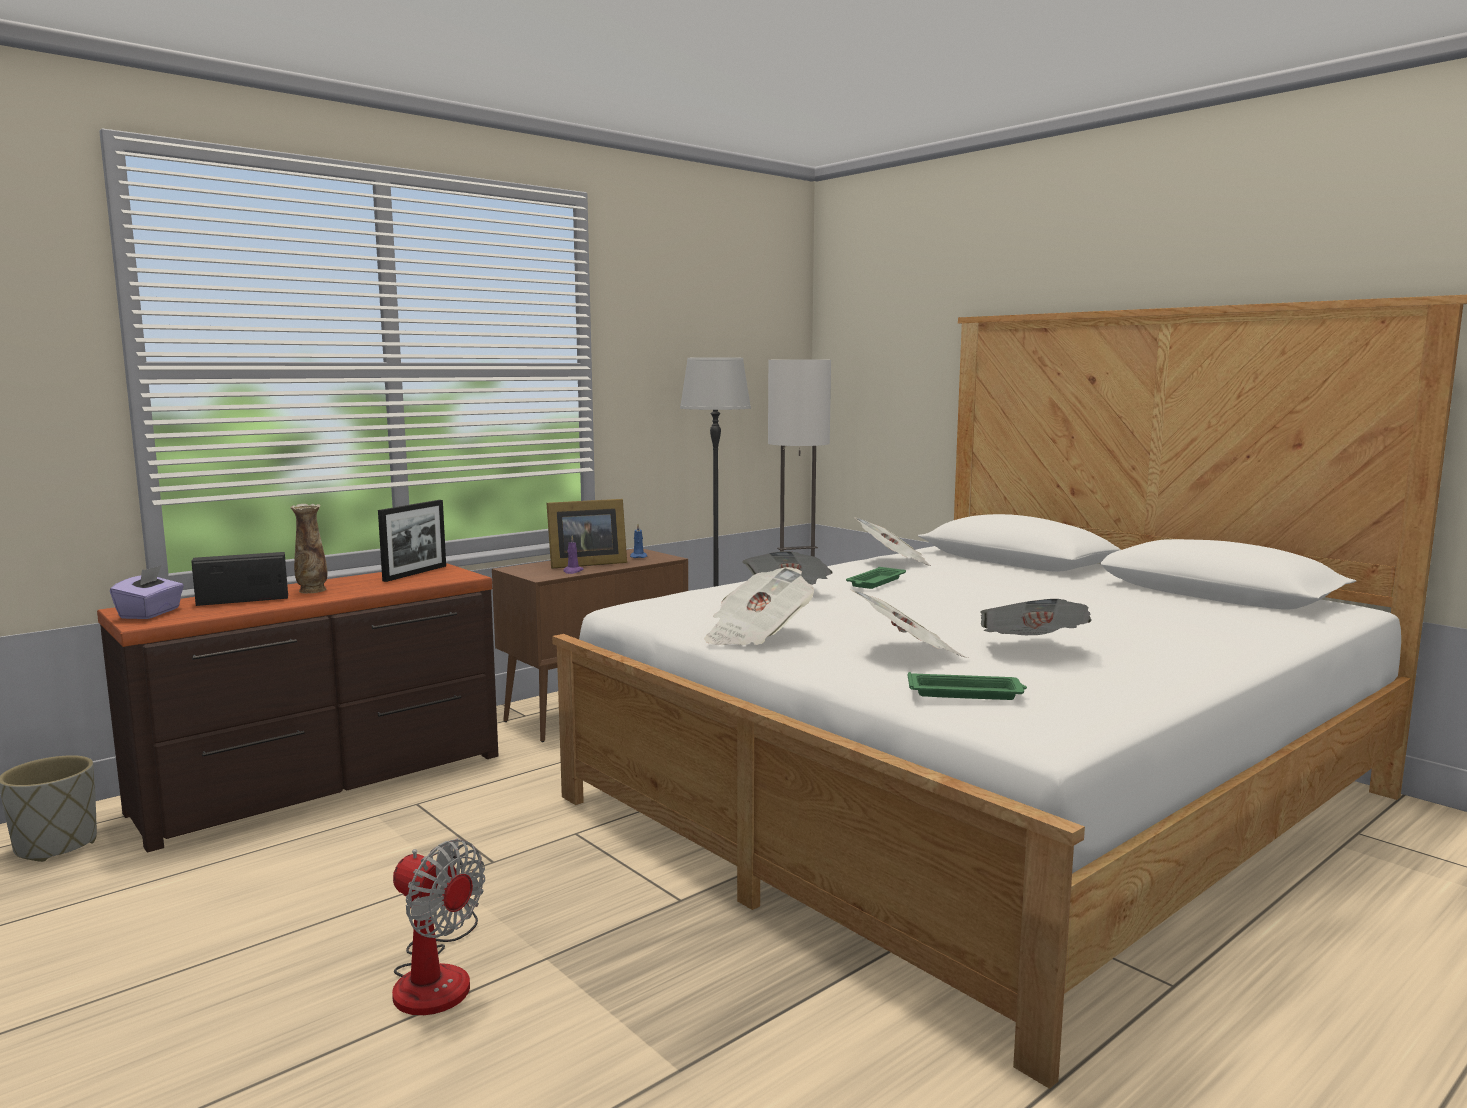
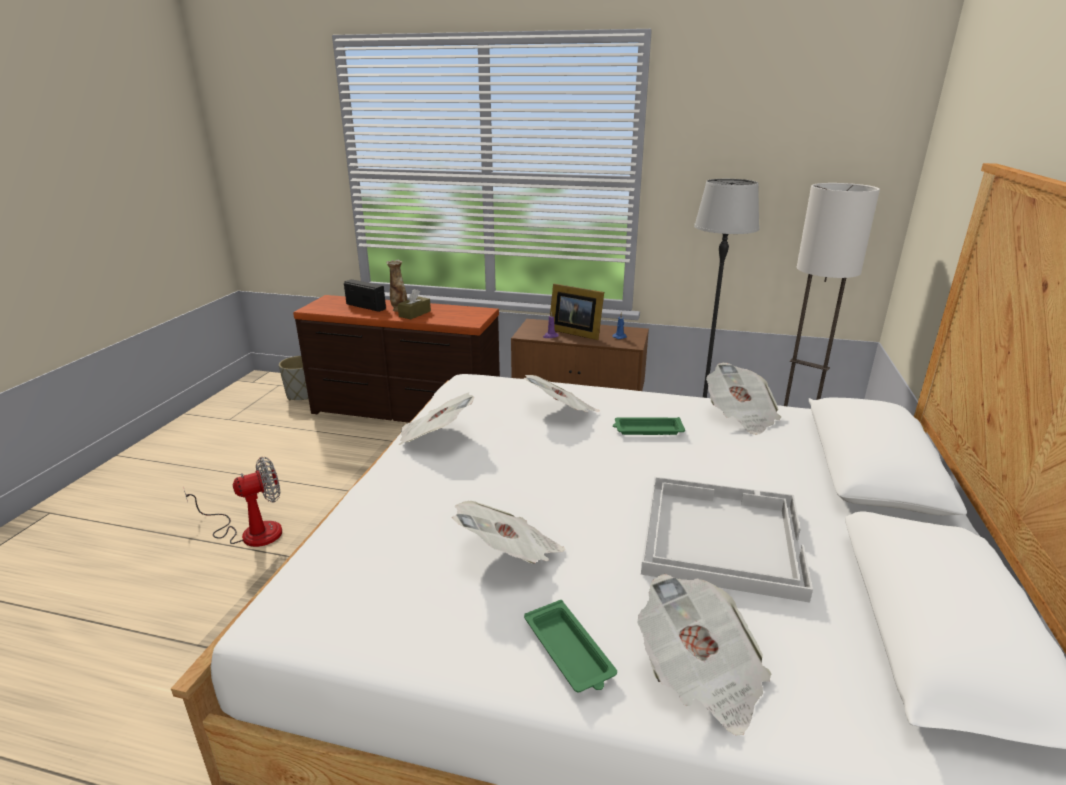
camera: 55 degrees right, 15 degrees up
(151, 613) = (326, 304): purple tissue box -> none
(354, 588) = (414, 314): none -> brown tissue box
(415, 573) = (463, 312): picture frame -> none
(437, 974) = (250, 531): fan -> fan turned 120 degrees counterclockwise
(908, 654) = (443, 503): newspaper -> newspaper (701, 675)
(966, 693) = (347, 555): green tray -> green tray (569, 652)
(1072, 600) = (720, 536): none -> white tray

